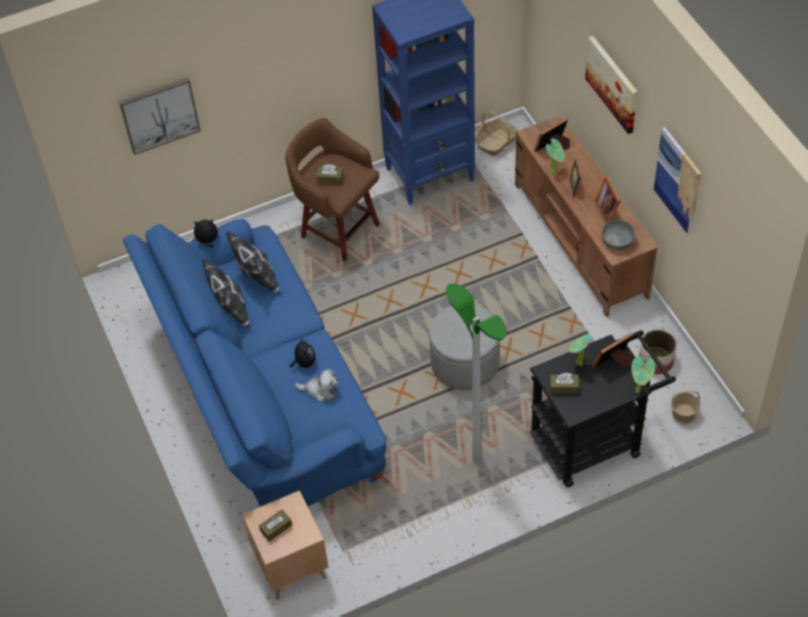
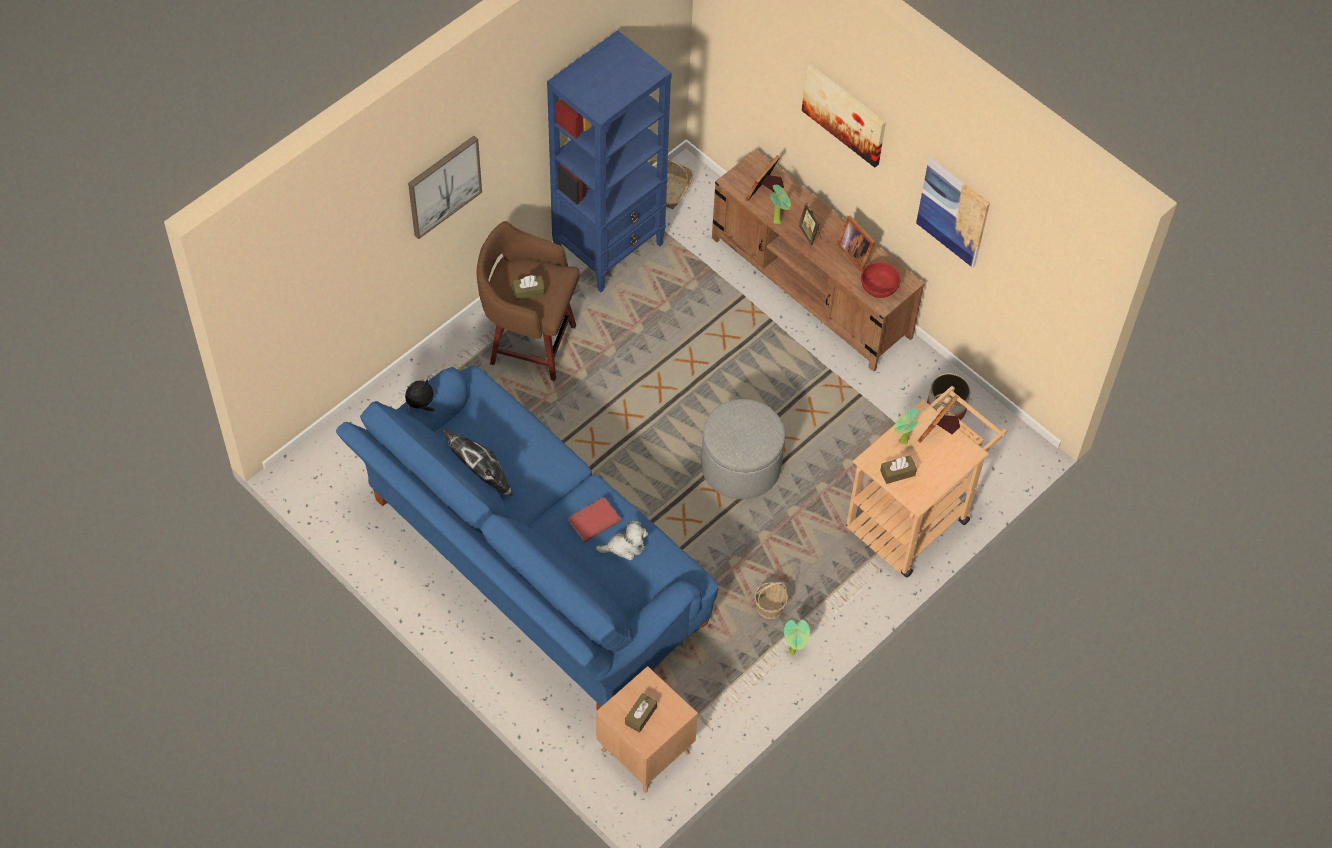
camera: 25 degrees left, 5 degrees up
(159, 115) = (335, 271): picture -> picture (443, 185)
(258, 282) = (497, 437): pillow -> none
(304, 362) = (593, 519): plush toy -> red book
(477, 460) = (798, 573): floor lamp -> none
(594, 440) = (914, 516): black cart -> beige cart
(617, 241) = (879, 287): grey bowl -> red bowl
(639, 391) = (977, 455): potted plant -> potted plant (794, 652)
(683, 414) = (997, 461): basket -> basket (770, 607)

